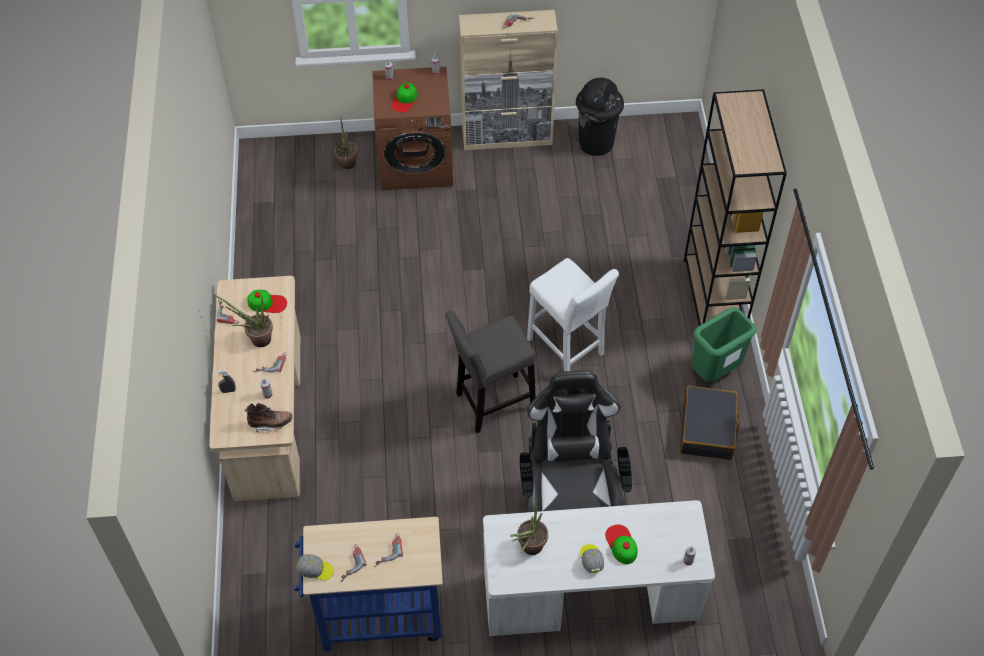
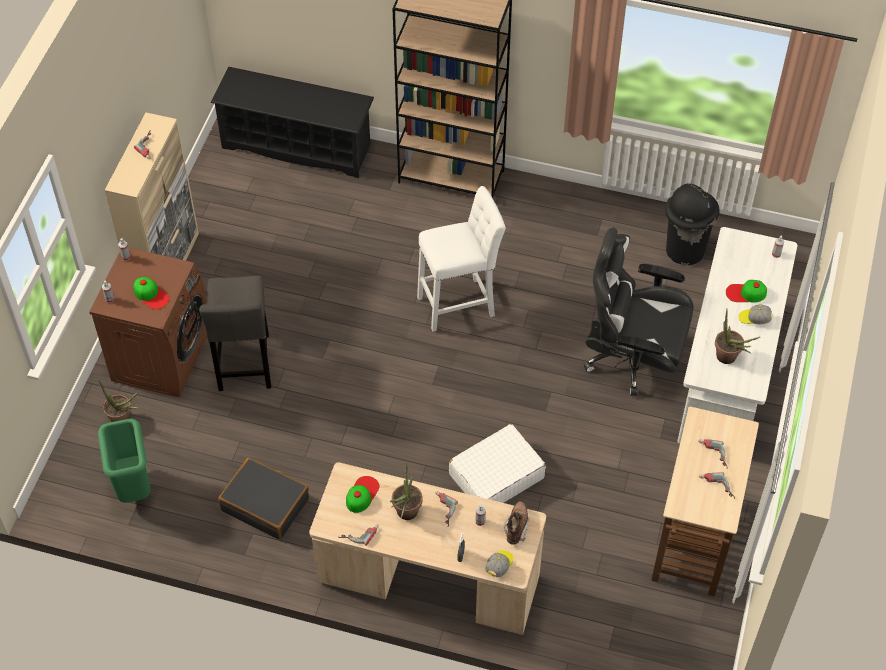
camera: 70 degrees left, 0 degrees up
(315, 570) = (715, 516): cap -> cap (499, 565)
(379, 617) = (693, 541): blue cart -> brown cart
(391, 434) = (496, 476): none -> white suitcase
(491, 403) = (495, 383): grey stool -> grey stool (244, 366)
(596, 143) = (216, 197): black trash can -> black trash can (684, 249)
(684, 176) = (297, 146): none -> black shoe rack
(708, 429) = (590, 232): black suitcase -> black suitcase (265, 504)
(715, 371) = (532, 205): green trash can -> green trash can (133, 487)

